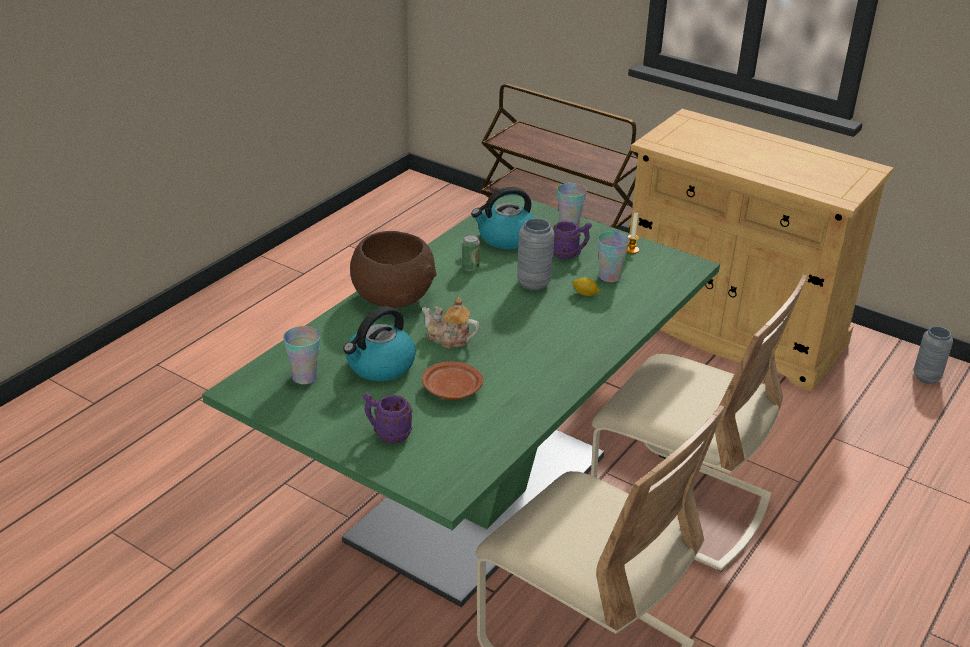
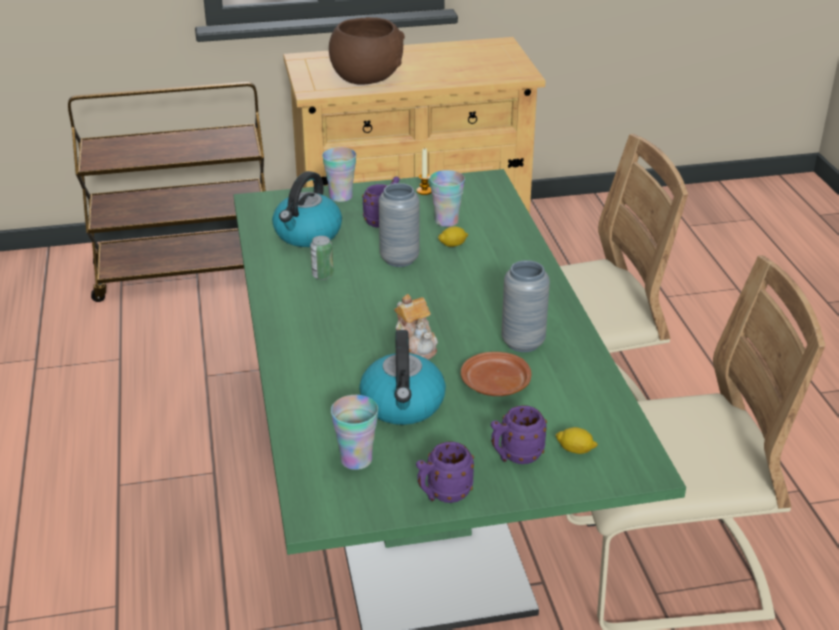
camera: 45 degrees left, 0 degrees up
(313, 425) = (443, 494): none -> purple mug
(394, 297) = (304, 339): brown bowl -> brown bowl (366, 78)
(427, 455) = (575, 450): none -> lemon
(449, 339) = (416, 345): teapot -> teapot turned 90 degrees counterclockwise
(926, 377) = (583, 218): grey vase -> grey vase (523, 343)

